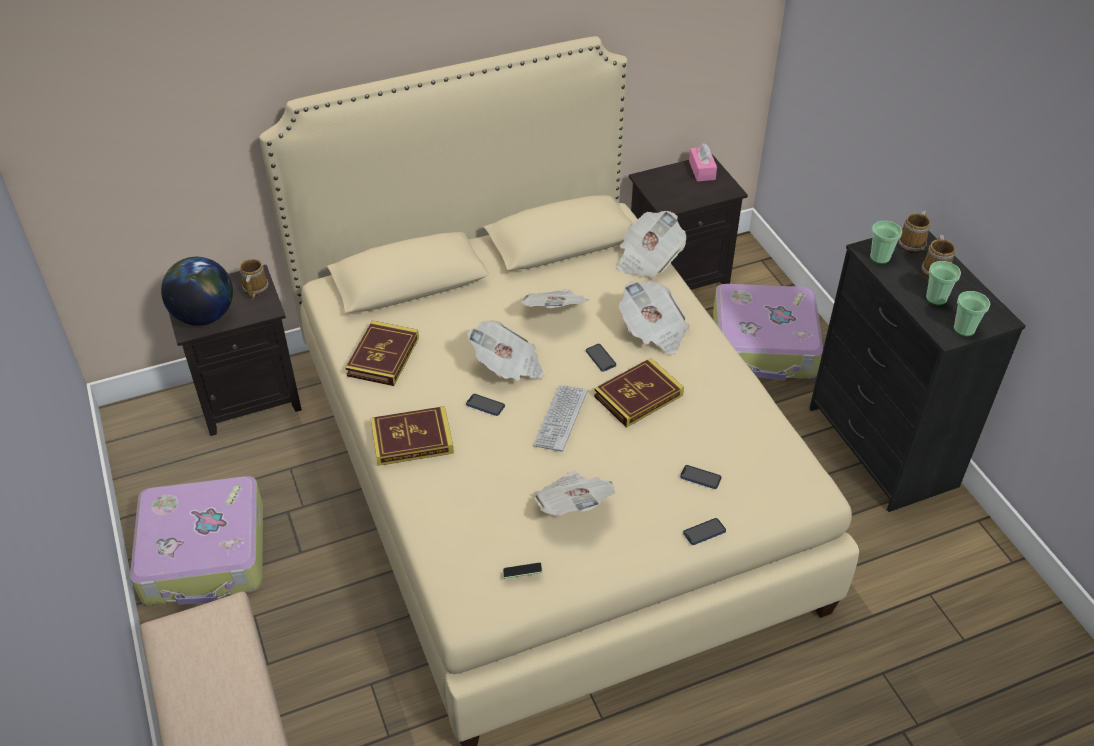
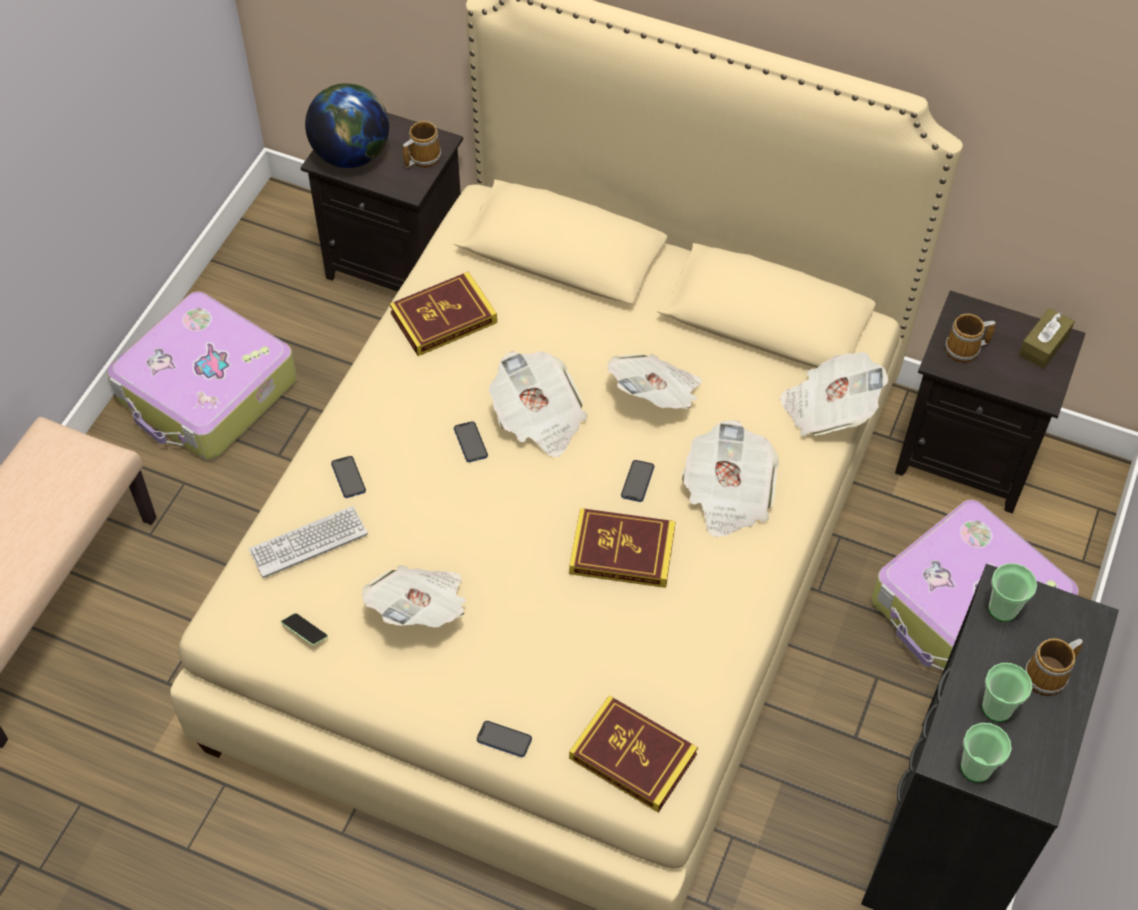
camera: 45 degrees right, 10 degrees up
(412, 439) = (369, 424): book -> book (633, 756)
(560, 418) = (519, 513): keyboard -> keyboard (308, 542)
(700, 478) = (571, 685): phone -> phone (348, 477)
(702, 170) = (1043, 345): pink tissue box -> brown tissue box
(913, 244) = (1068, 624): mug -> mug (965, 350)

